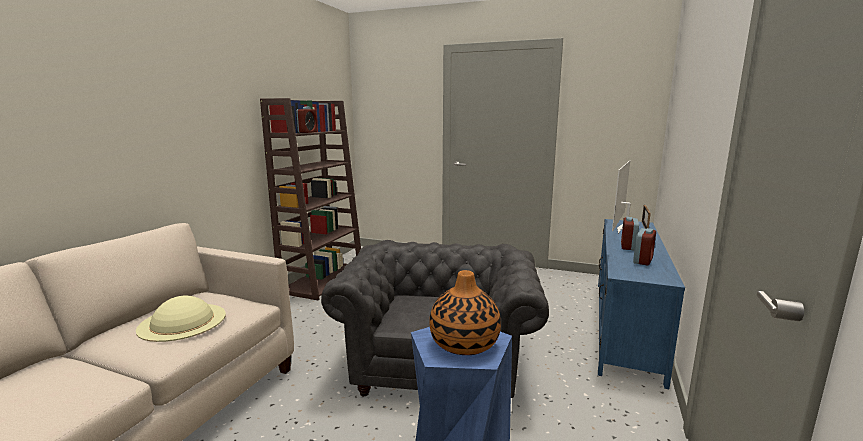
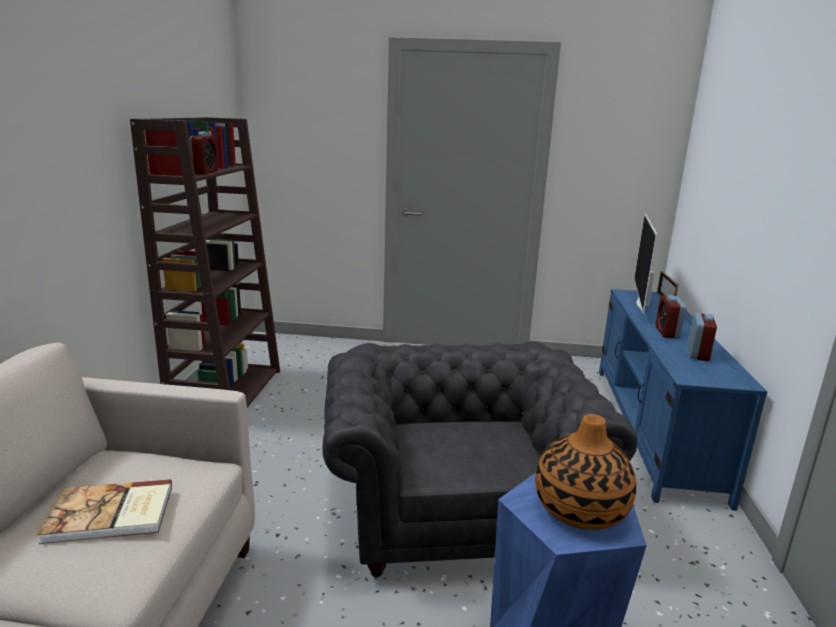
camera: 15 degrees left, 5 degrees up
(182, 321) = (111, 515): beige hat -> book

